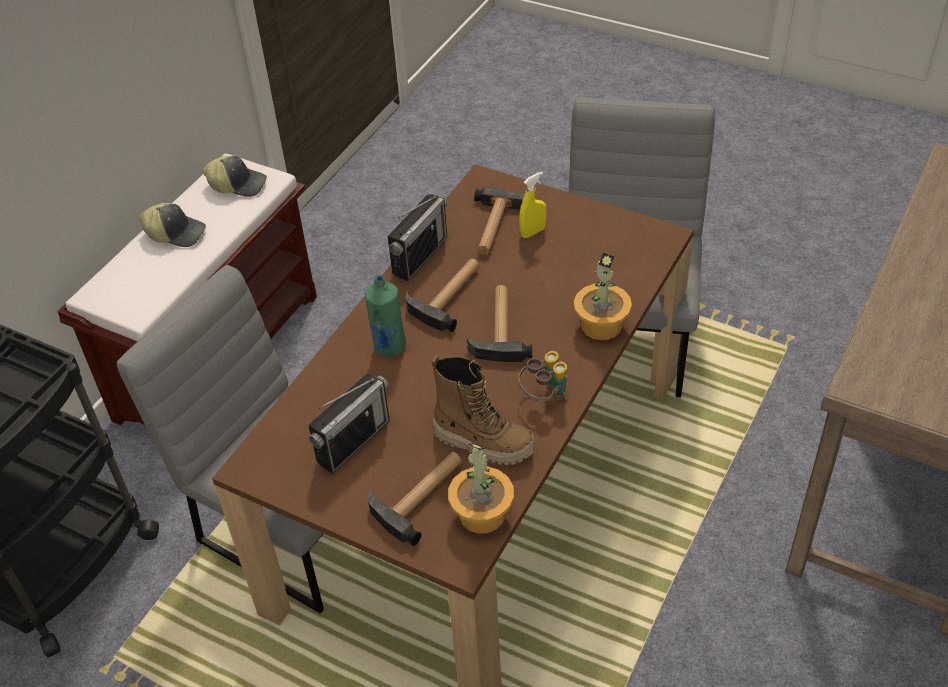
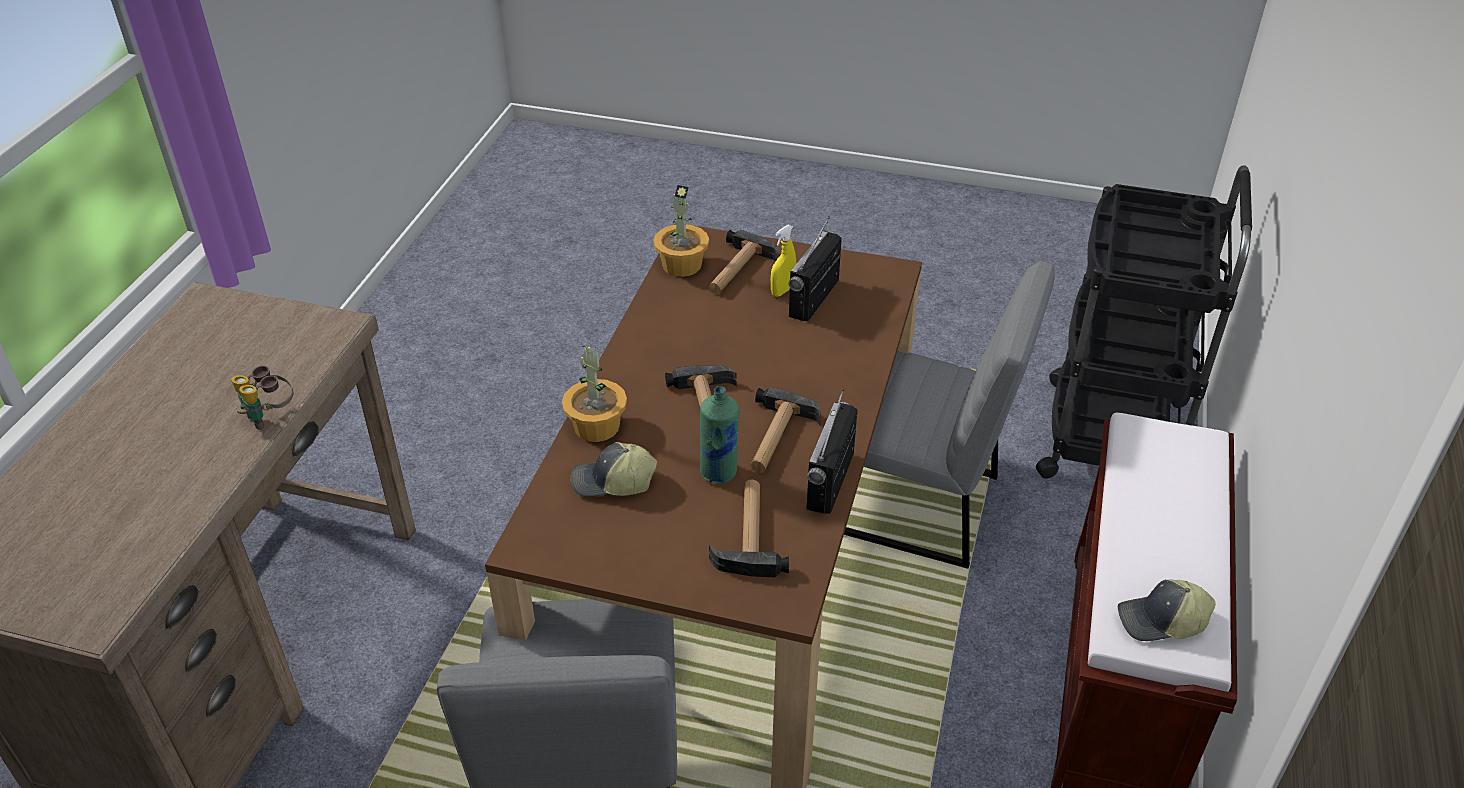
camera: 165 degrees right, 5 degrees down
(176, 233) = (1180, 532): cap -> cap (613, 482)
(389, 347) = (819, 378): green bottle -> green bottle (719, 472)
(484, 442) = (695, 311): boot -> none
(533, 232) = (698, 531): yellow spray bottle -> yellow spray bottle (782, 291)
(544, 396) = (646, 353): binoculars -> binoculars (269, 416)

